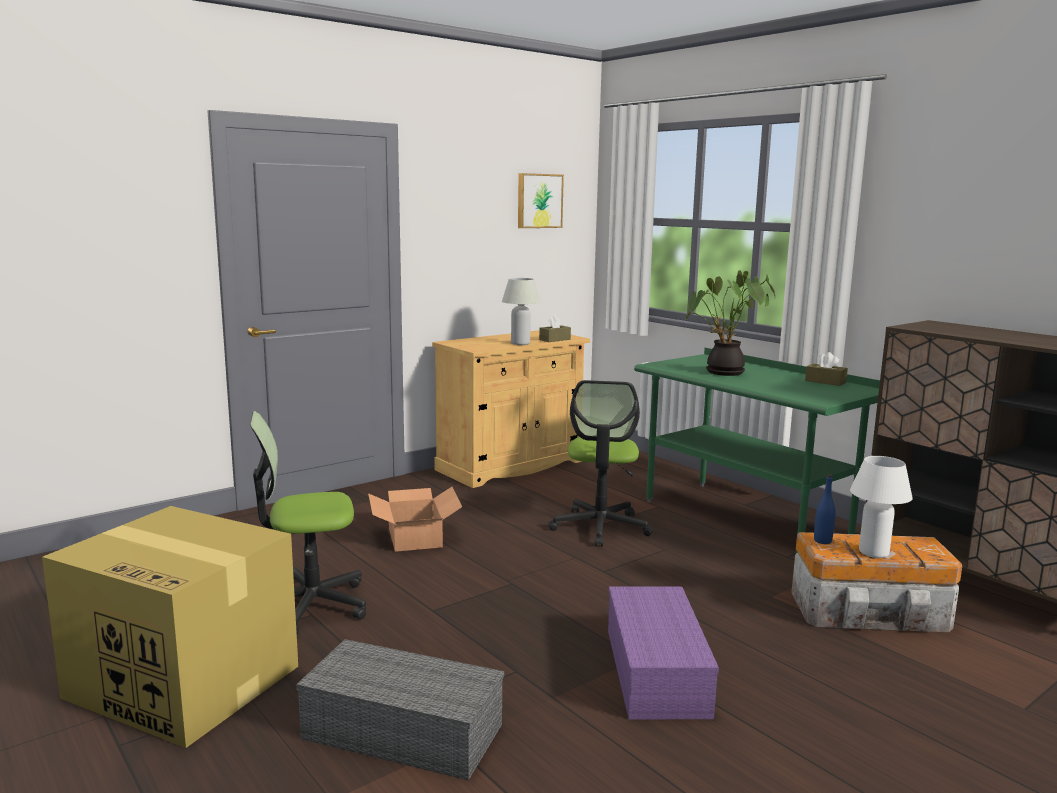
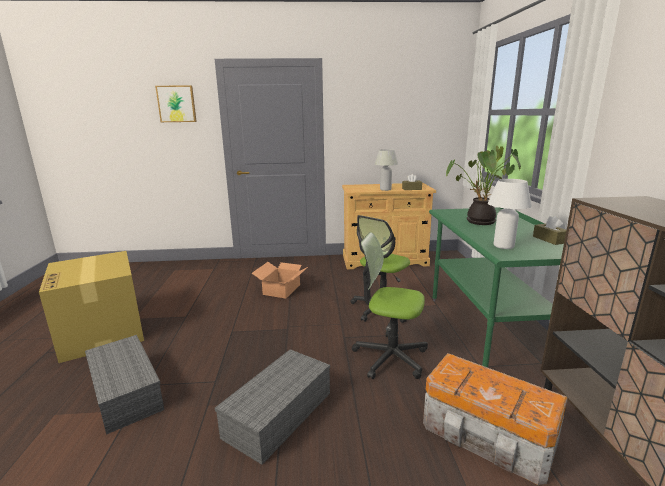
camera: 35 degrees right, 5 degrees up
(309, 605) = (191, 312): office chair -> office chair (390, 357)
(538, 201) = (422, 101): picture -> picture (177, 104)
(658, 672) = (278, 416): purple storage box -> grey storage box
(822, 541) = (452, 366): blue bottle -> none
(873, 552) = (480, 390): white table lamp -> white table lamp (503, 246)

